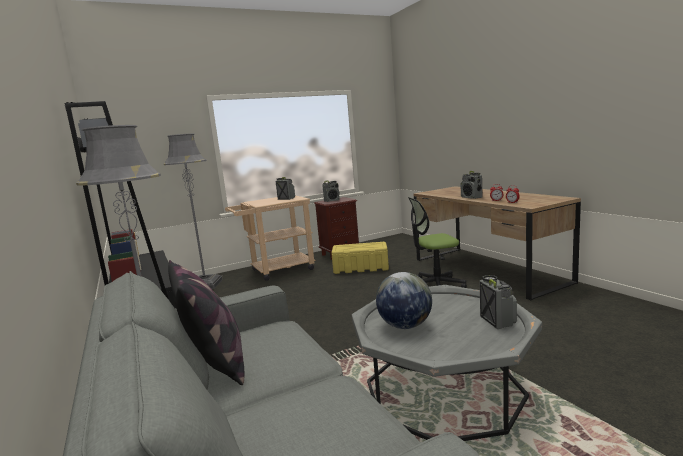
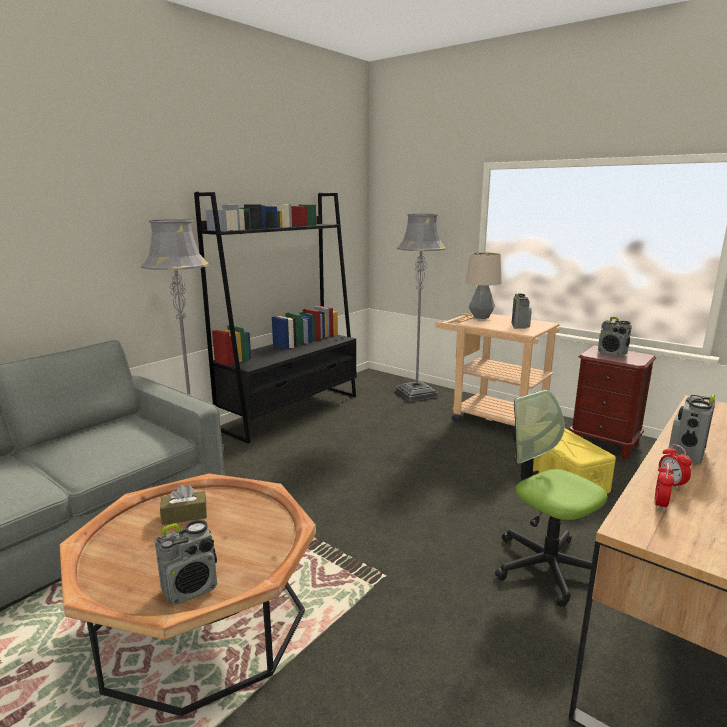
camera: 65 degrees right, 5 degrees up
(215, 363) = (94, 433): pillow -> none
(253, 202) = (480, 317): none -> table lamp
(405, 326) = (184, 515): globe -> brown tissue box
(443, 390) = (201, 622): grey coffee table -> brown coffee table

